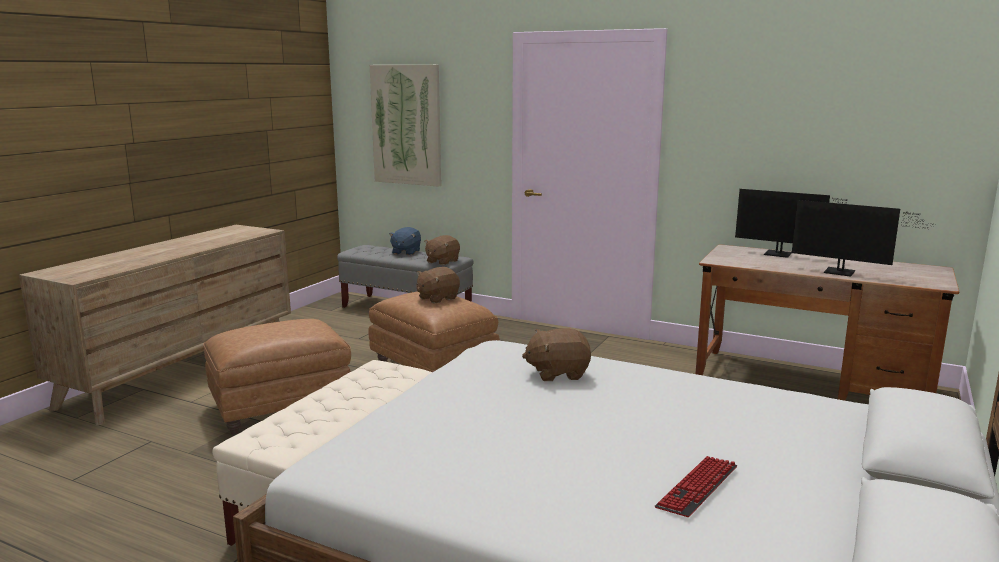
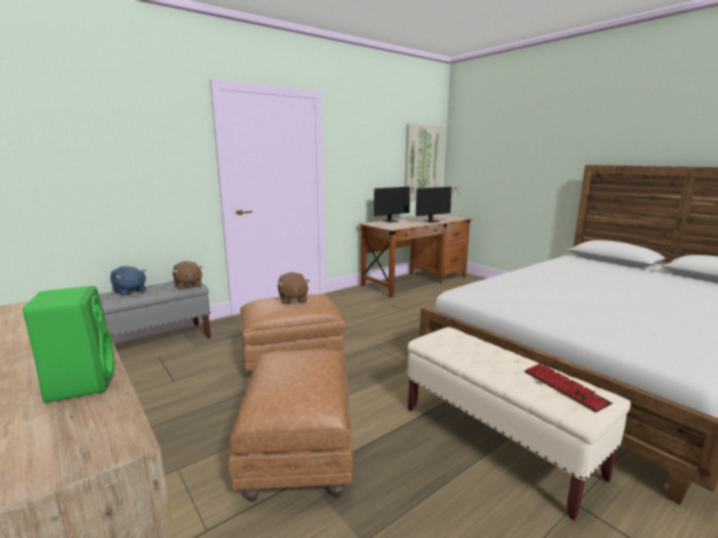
camera: 65 degrees left, 0 degrees up
(137, 261) = (81, 383): none -> green speaker
(406, 125) = (95, 163): picture -> picture (422, 163)
(557, 373) = (526, 285): brown plush toy -> none
(697, 488) = (666, 289): keyboard -> keyboard (564, 388)

